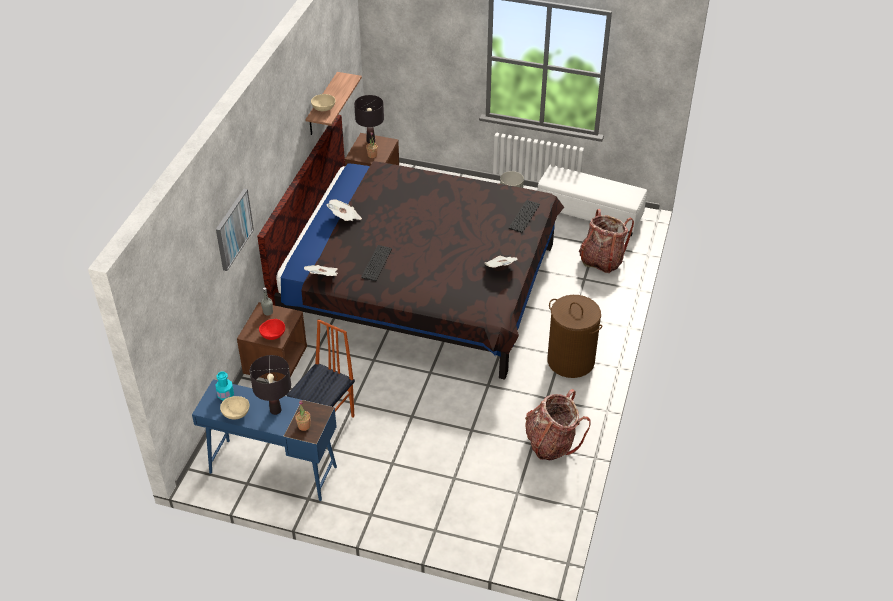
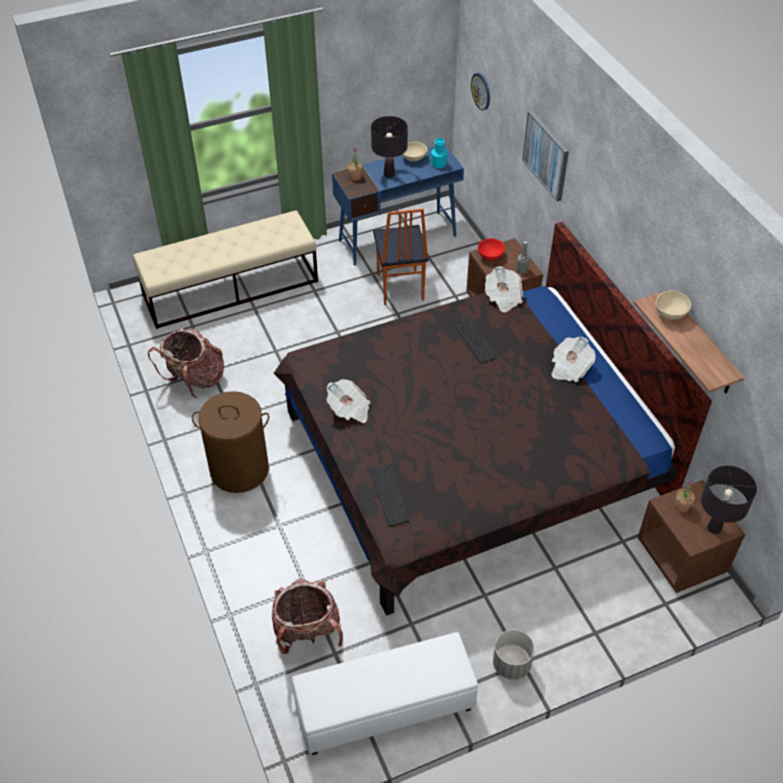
camera: 140 degrees right, 5 degrees up
(177, 324) = (481, 91): none -> wall clock
(455, 510) = (231, 288): none -> beige bench

